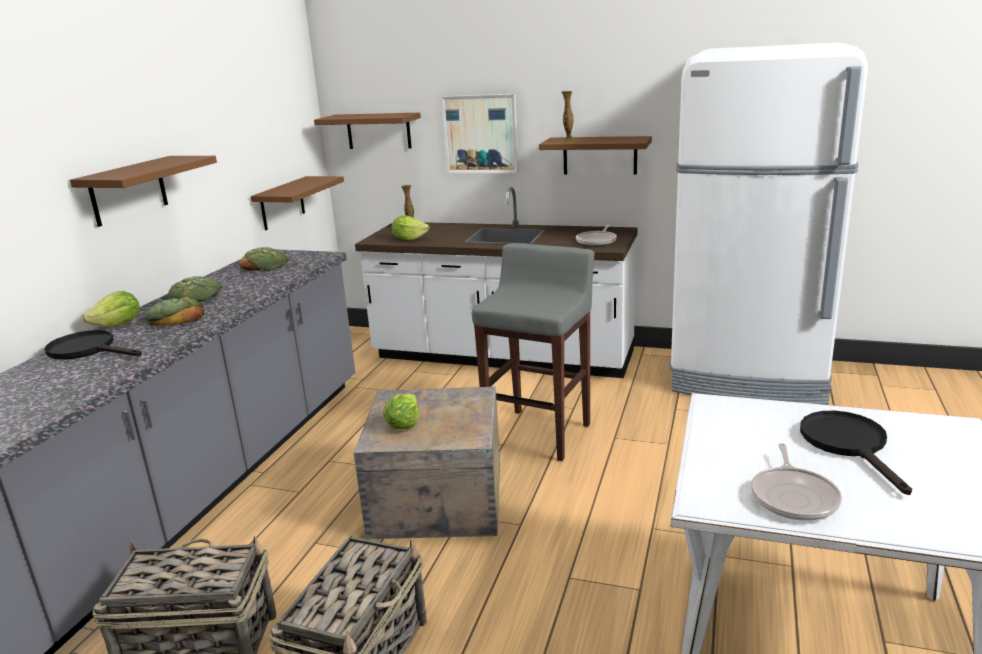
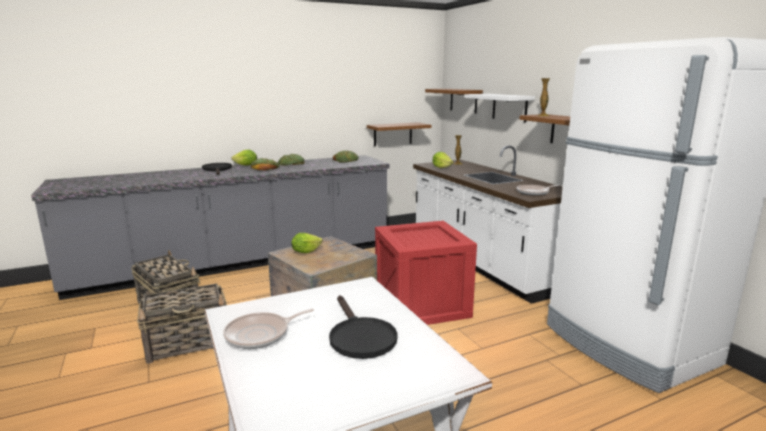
camera: 45 degrees right, 5 degrees down
(128, 191) = (279, 106): brown shelf -> none
(481, 134) = (509, 107): picture -> white shelf
(539, 434) = (423, 306): grey stool -> crate
(849, 445) = (359, 336): black frying pan -> black frying pan turned 120 degrees clockwise

